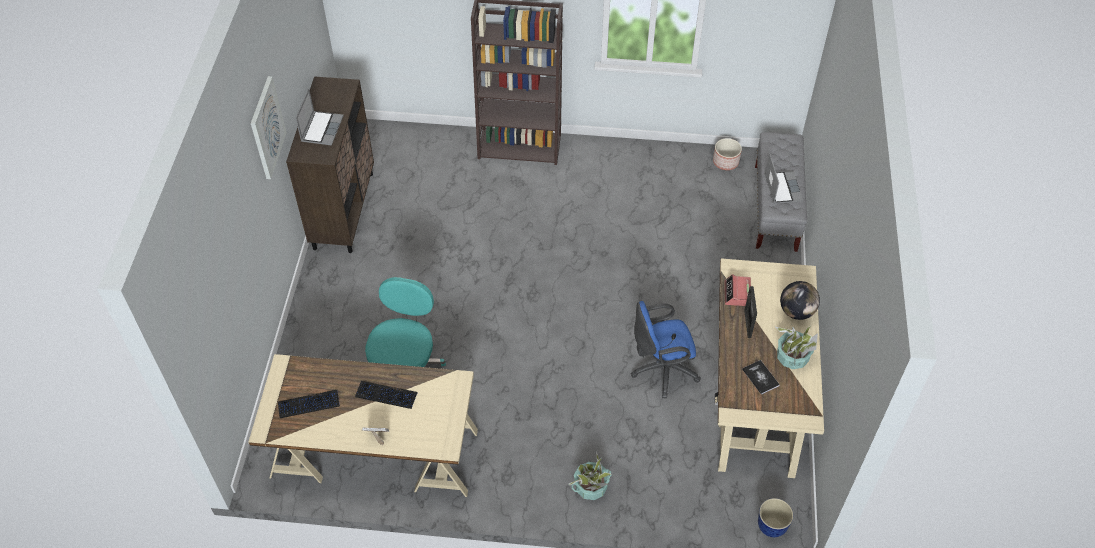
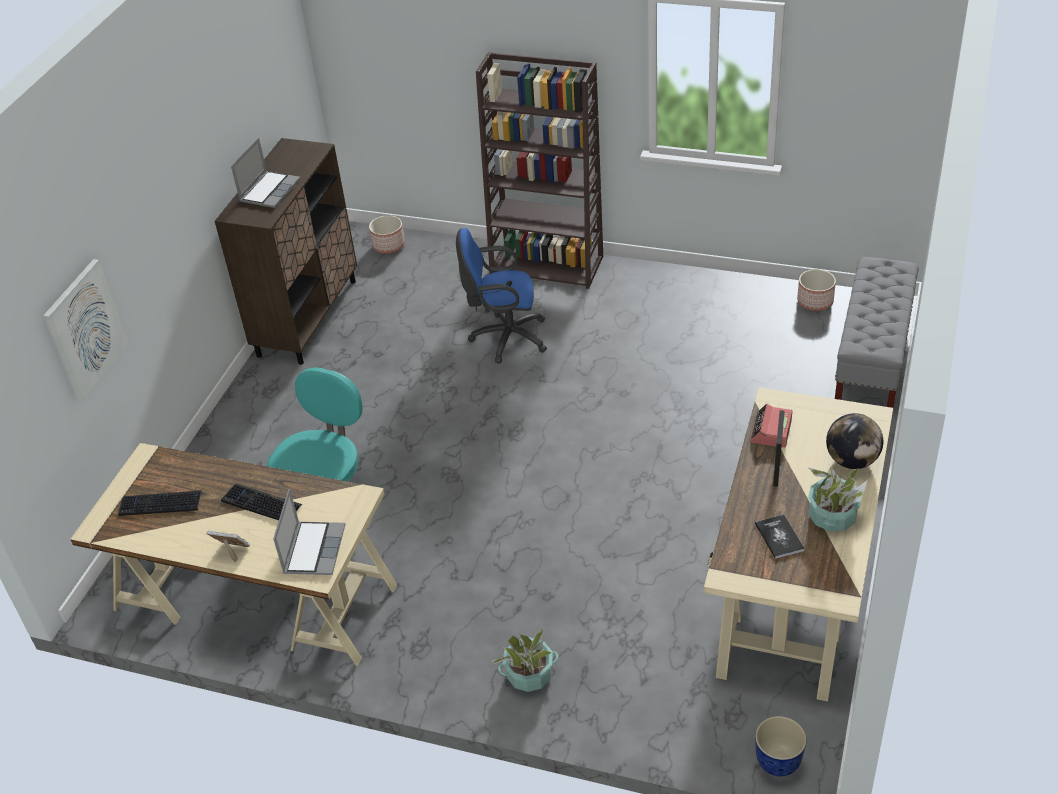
camera: 15 degrees right, 10 degrees down
(267, 128) = (182, 163): picture -> picture (84, 329)
(389, 138) = (388, 245): none -> planter
(661, 370) = (665, 540): blue office chair -> blue office chair (505, 338)
(782, 188) = (873, 322): laptop -> laptop (313, 549)

